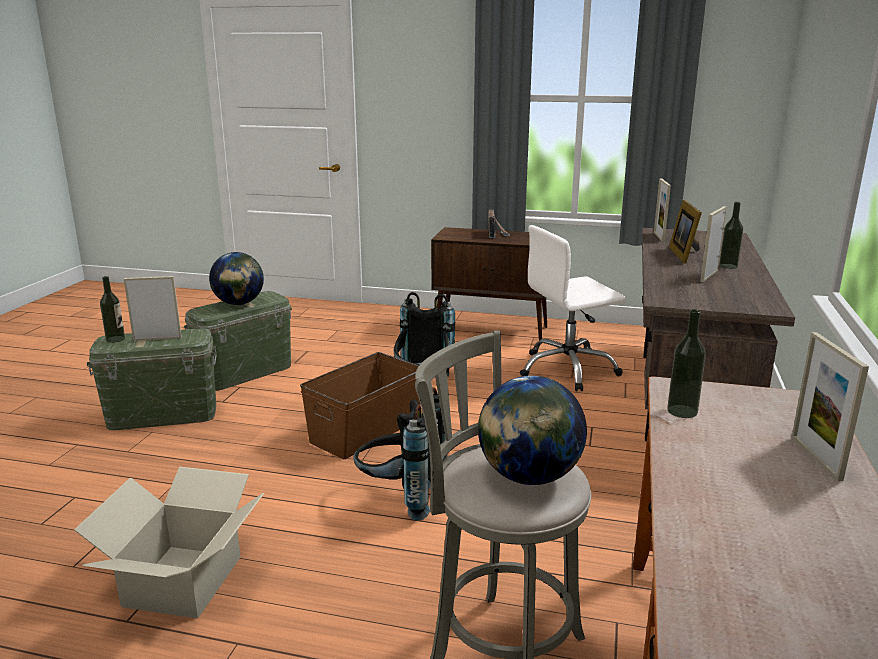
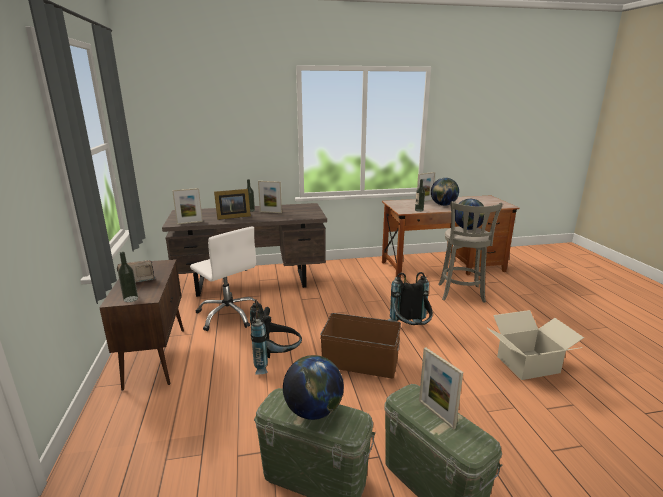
camera: 115 degrees left, 0 degrees up
(115, 339) = (466, 443): bottle -> bottle (130, 299)
(747, 475) = (443, 205): none -> globe

